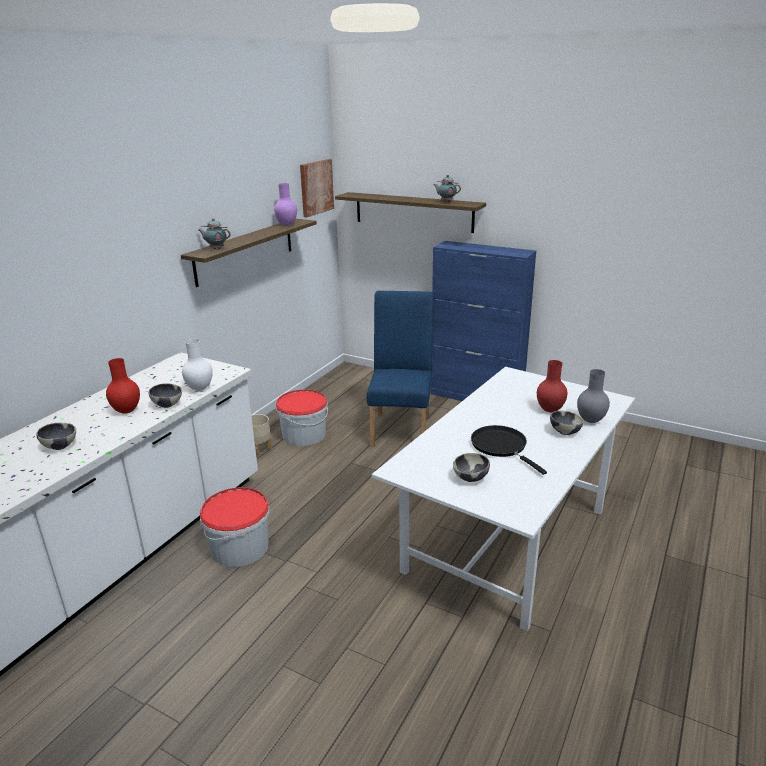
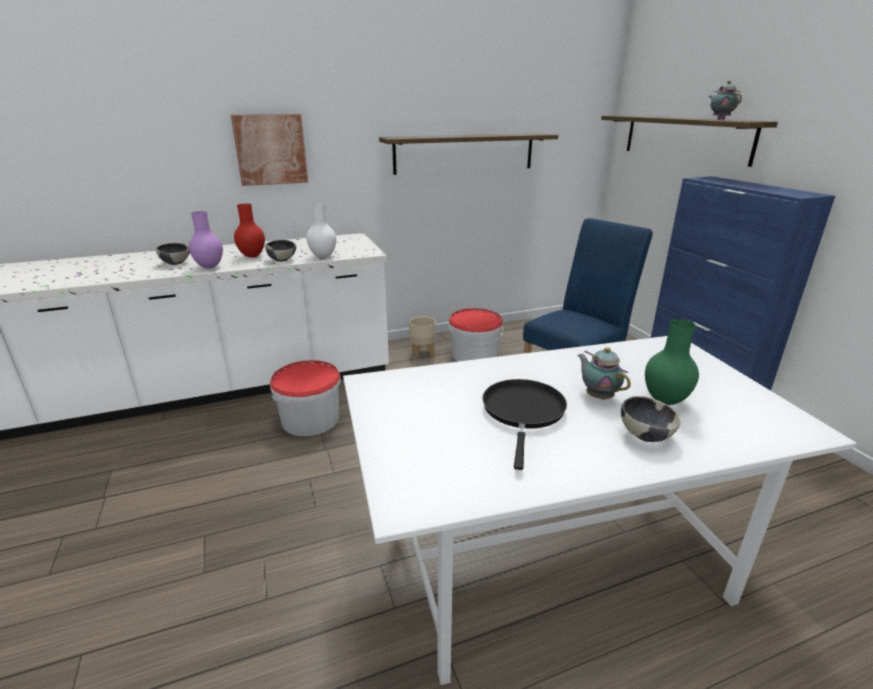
camera: 40 degrees right, 0 degrees up
(216, 249) = (414, 137): teapot -> teapot (598, 396)
(287, 224) = (521, 134): purple vase -> purple vase (210, 267)
(316, 187) = (582, 104): picture -> picture (270, 149)
(471, 478) = (425, 428): bowl -> none
(550, 410) = (664, 401): red vase -> green vase
(591, 420) = (715, 439): grey vase -> none

